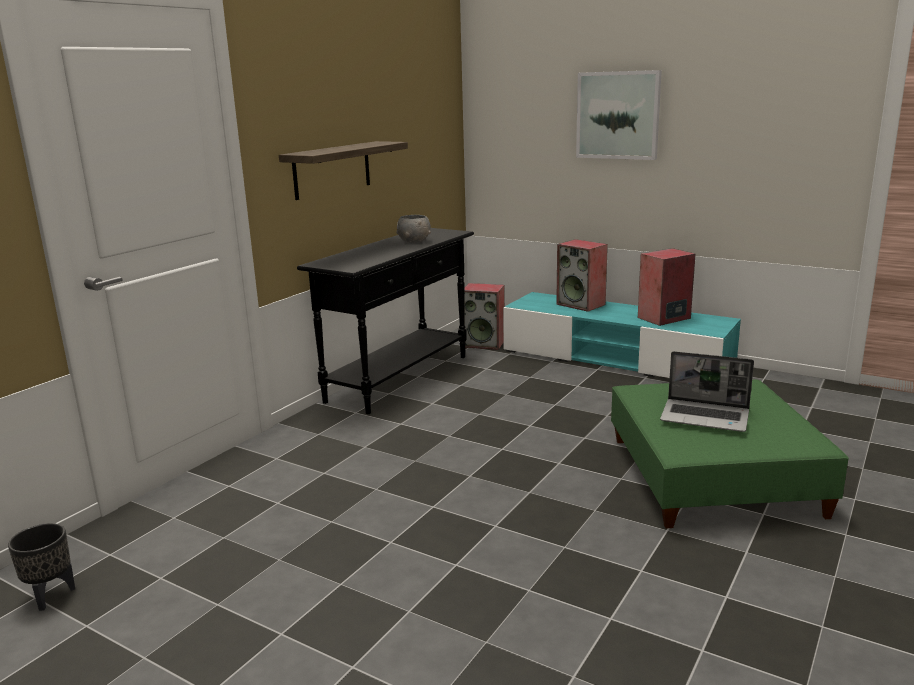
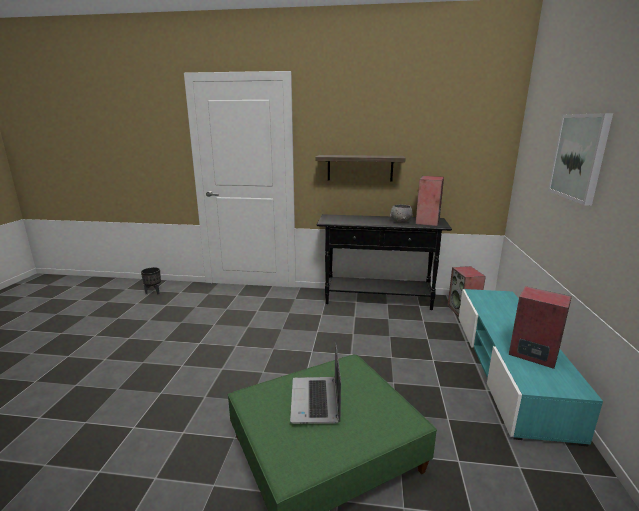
camera: 65 degrees right, 0 degrees up
(581, 304) = (511, 313): speaker -> speaker (428, 222)

